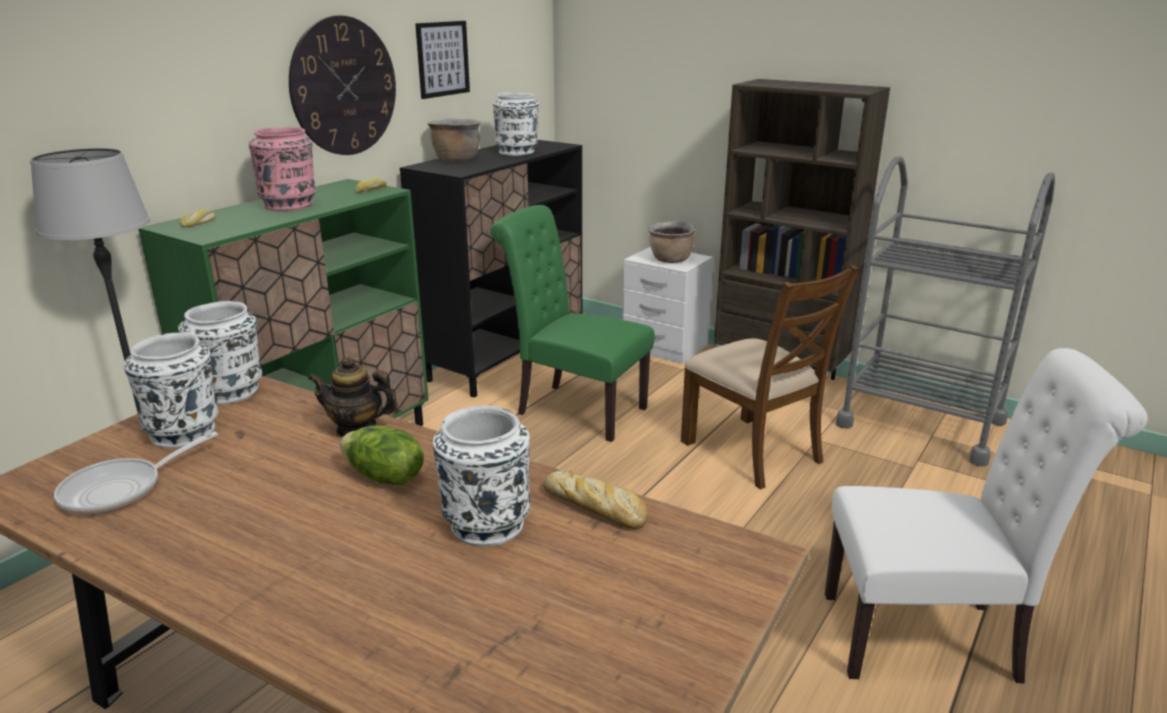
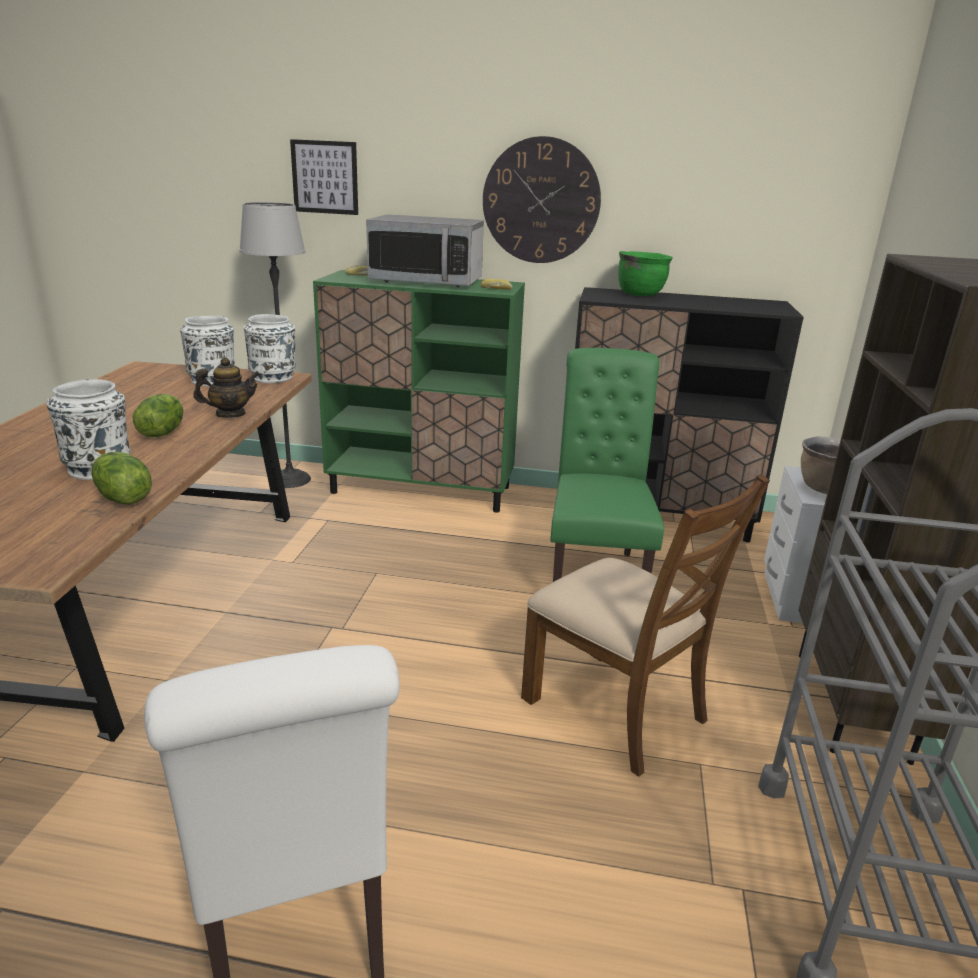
camera: 65 degrees right, 0 degrees up
(120, 490) = (141, 384): frying pan -> none
(290, 205) = (426, 281): pink vase -> microwave
(356, 429) = (230, 414): teapot -> teapot turned 90 degrees clockwise
(442, 59) = (675, 192): picture -> picture (325, 177)
(456, 160) = (640, 294): brown cooking pot -> green cooking pot
(517, 152) = (712, 304): white vase -> none
(596, 507) = (122, 498): bread -> lettuce
(753, 451) = (616, 709): brown chair -> brown chair turned 75 degrees counterclockwise

